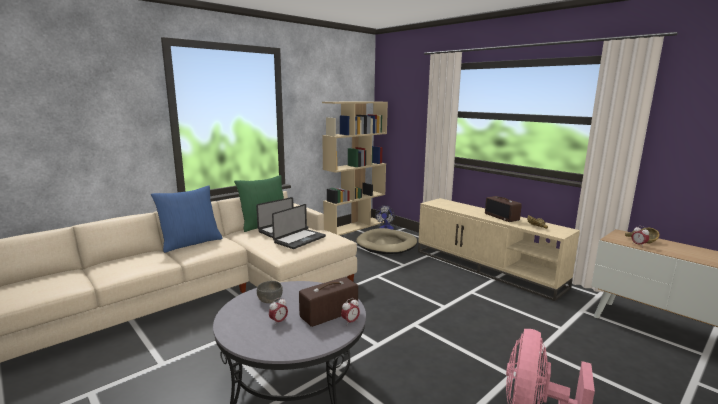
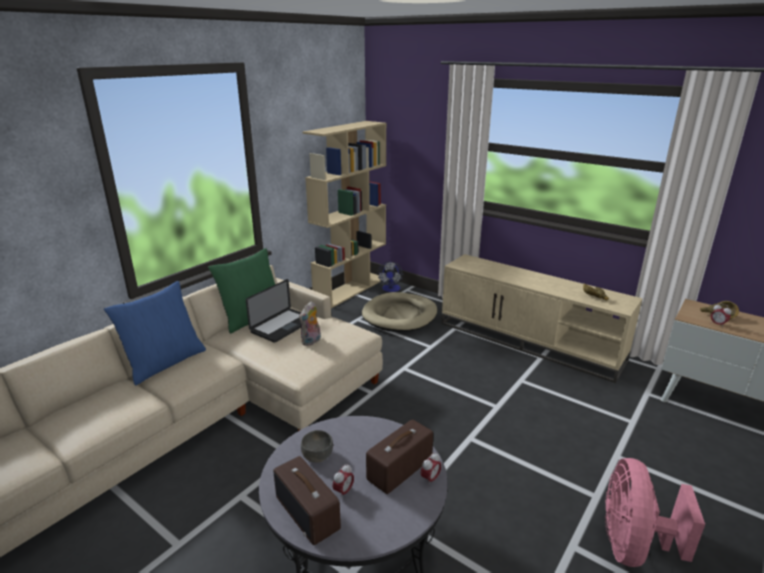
camera: 10 degrees left, 10 degrees up
(300, 240) = (311, 341): laptop -> plush toy
(502, 217) = (550, 283): radio -> radio (308, 513)

